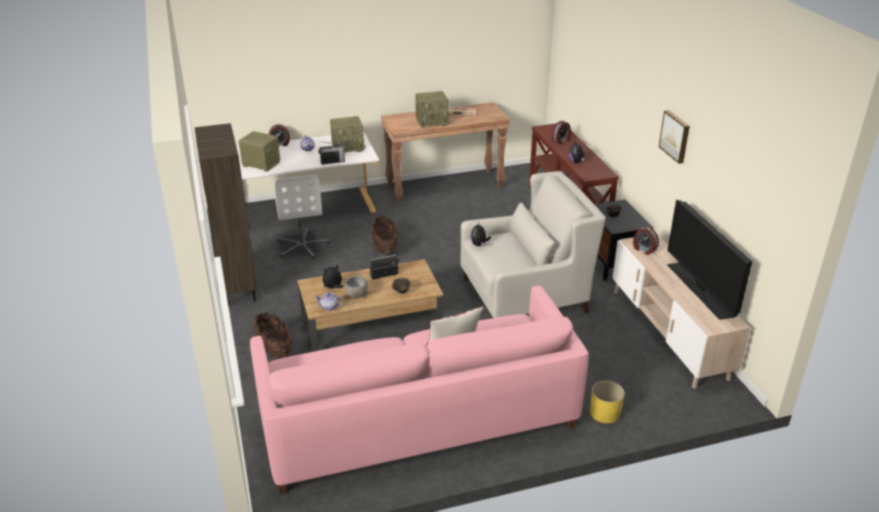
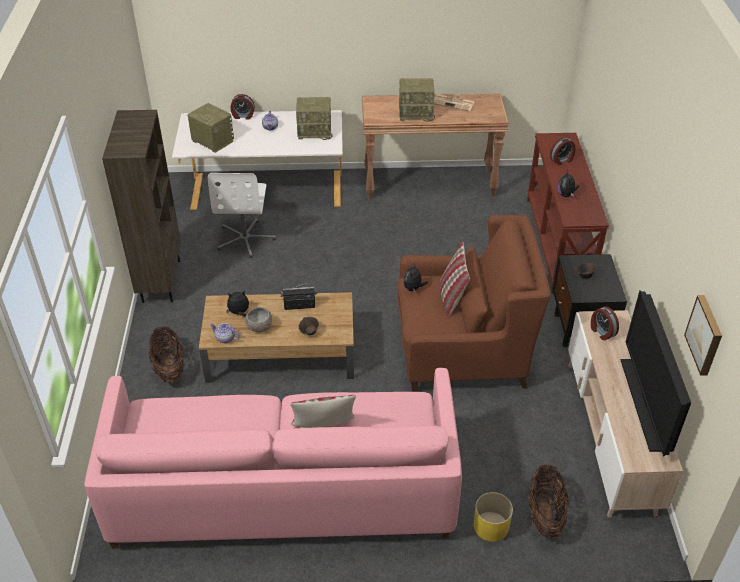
camera: 15 degrees right, 10 degrees up
(332, 162) = (290, 149): radio -> none
(384, 248) = (331, 257): basket -> basket (545, 515)
(513, 246) = (452, 297): none -> pillow
(524, 295) = (462, 350): white armchair -> brown armchair
(675, 136) = (660, 208): picture -> picture (705, 335)

